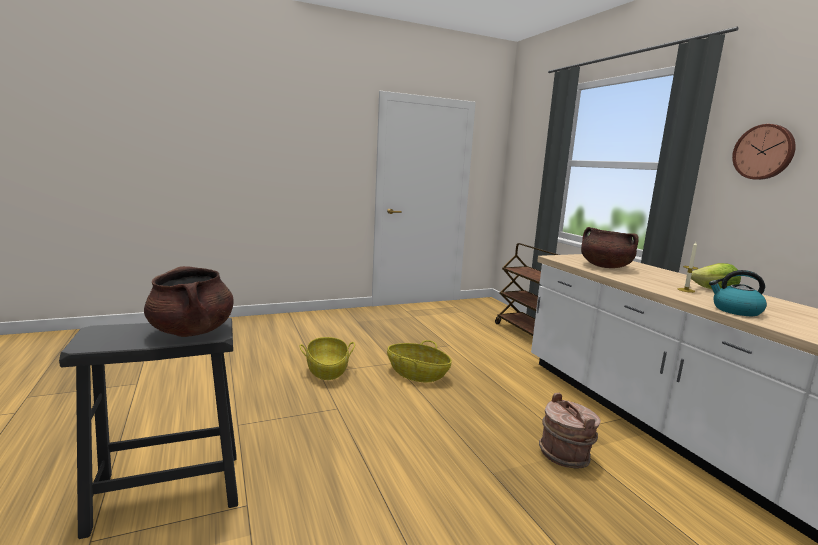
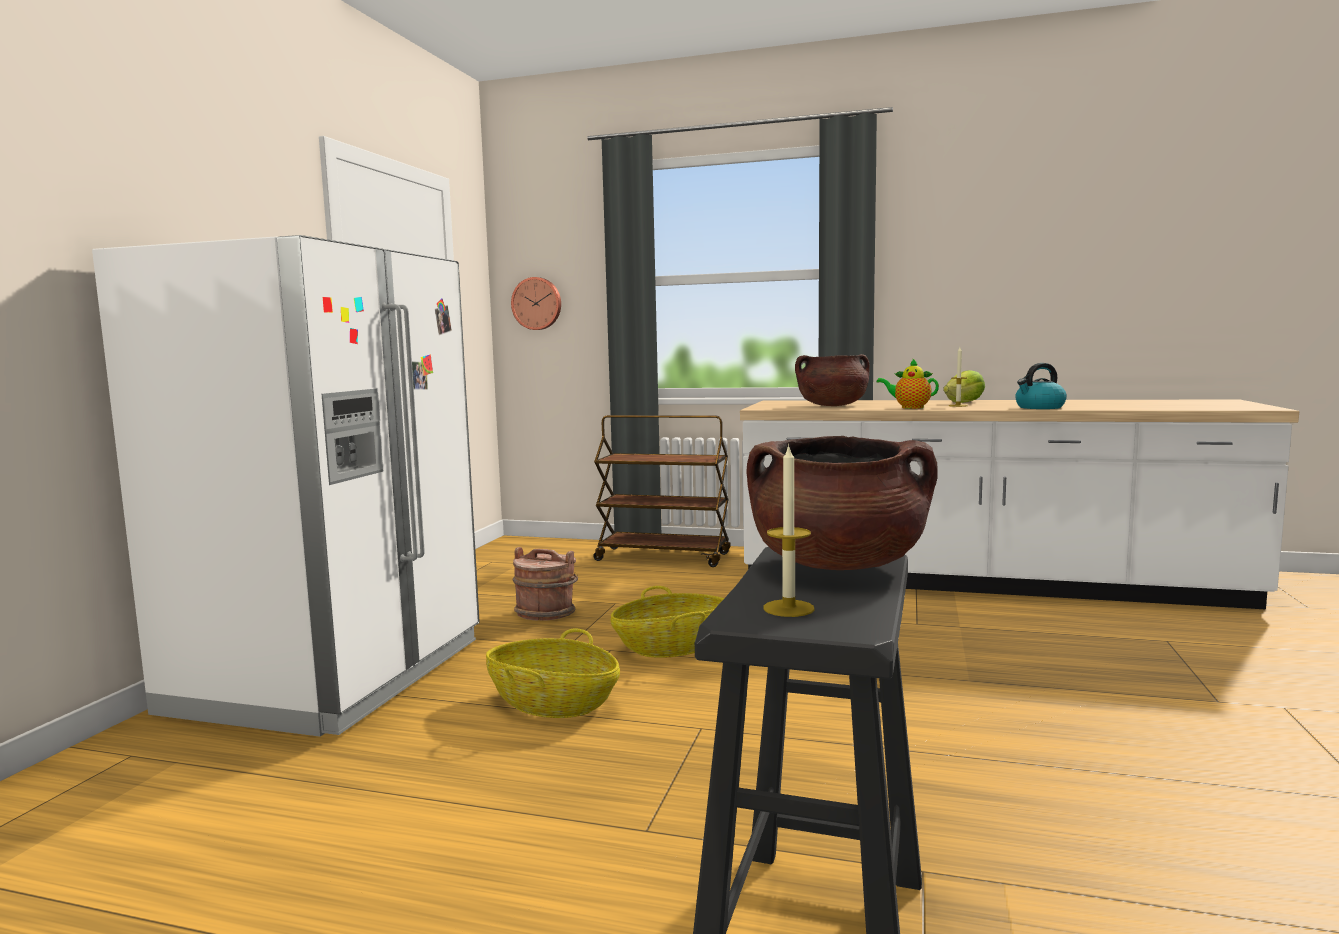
camera: 50 degrees left, 5 degrees down
(113, 333) = (788, 608): none -> candle
(307, 327) = (332, 675): none -> white fridge
(565, 455) = (963, 635): brown bucket -> brown bucket (546, 613)
(638, 281) = (909, 407): none -> teapot
(764, 152) = (937, 249): wall clock -> wall clock (537, 303)

